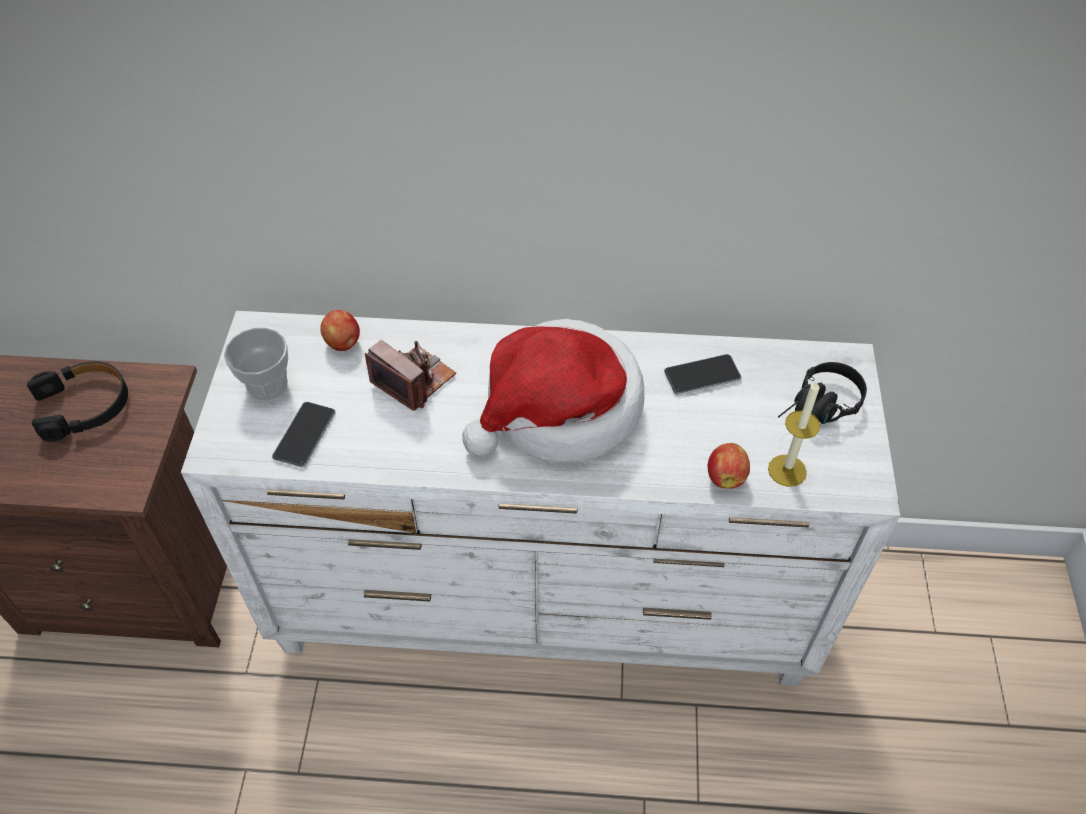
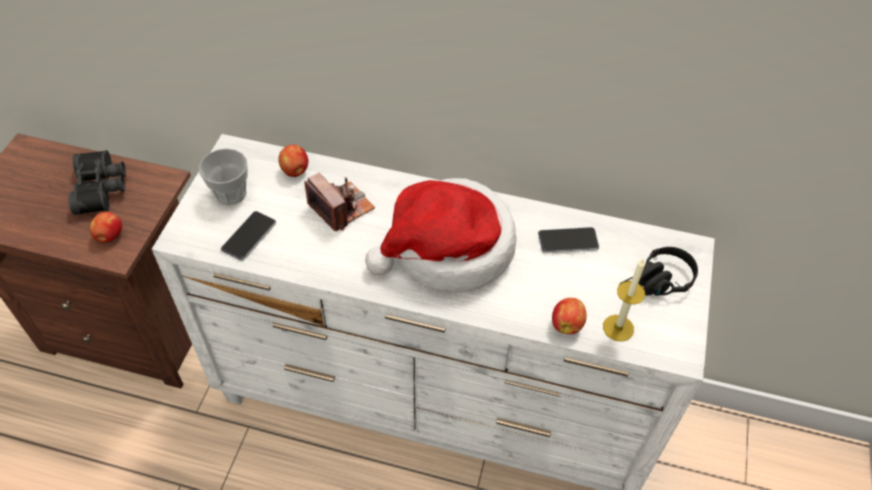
camera: 10 degrees right, 0 degrees up
(84, 406) = (102, 188): black headphones -> black binoculars
(109, 466) = (109, 236): none -> apple

